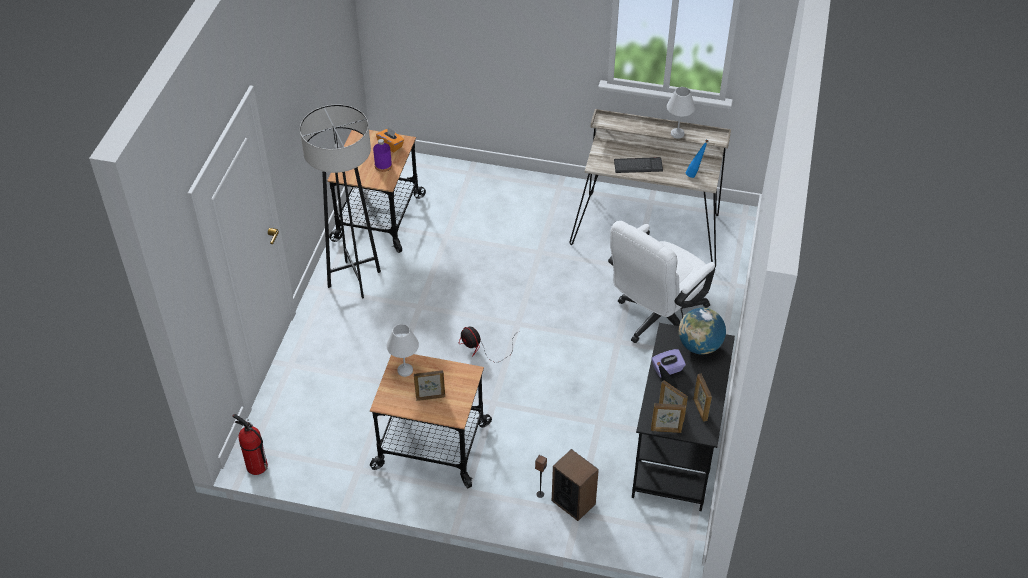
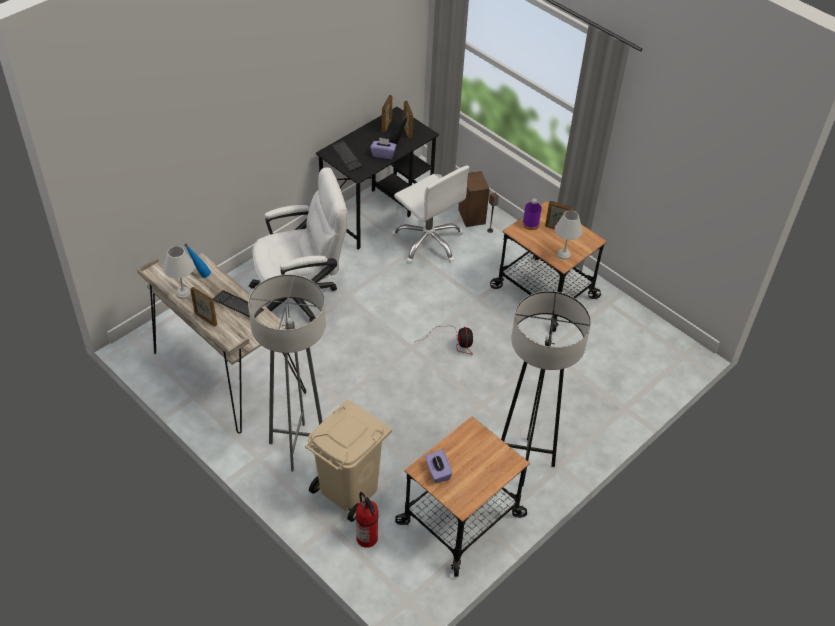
camera: 150 degrees left, 0 degrees up
(256, 466) = (686, 341): fire extinguisher -> fire extinguisher (367, 538)
(383, 165) = (462, 450): purple bottle -> purple bottle (530, 224)
(391, 145) = (437, 472): orange tissue box -> purple tissue box
(474, 198) = (349, 491): none -> beige trash can
(539, 207) = (298, 446): none -> grey floor lamp
(592, 443) = (428, 241): none -> white office chair
(666, 430) = (419, 126): picture frame -> picture frame (206, 319)
(699, 346) = (346, 157): globe -> keyboard

